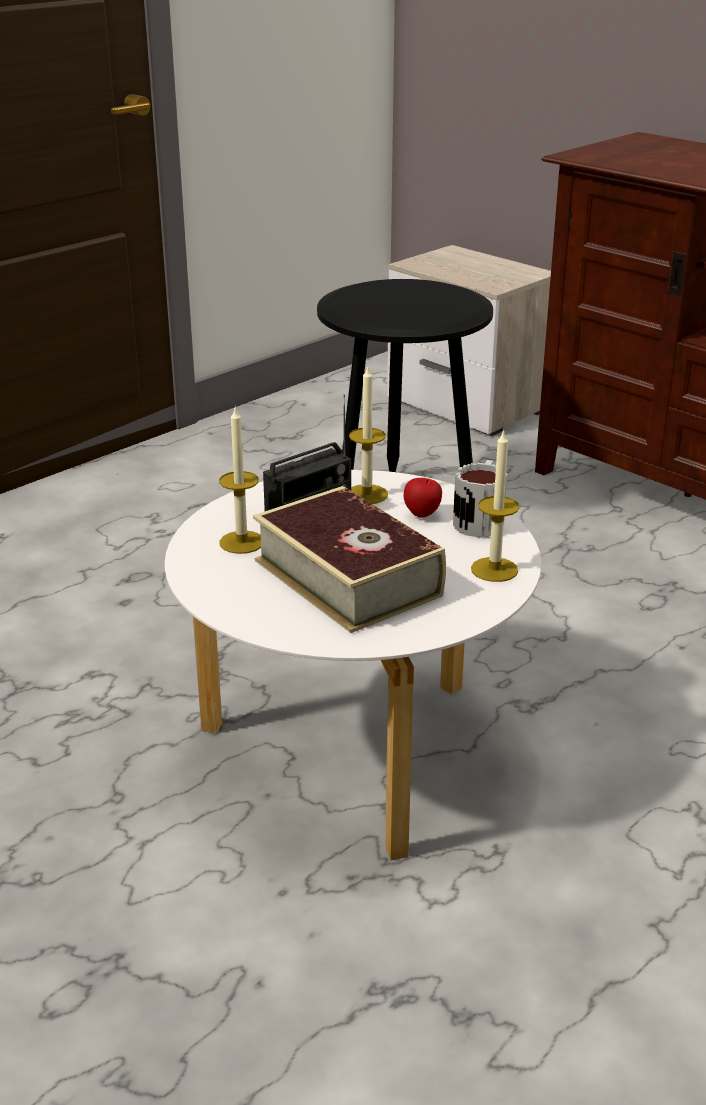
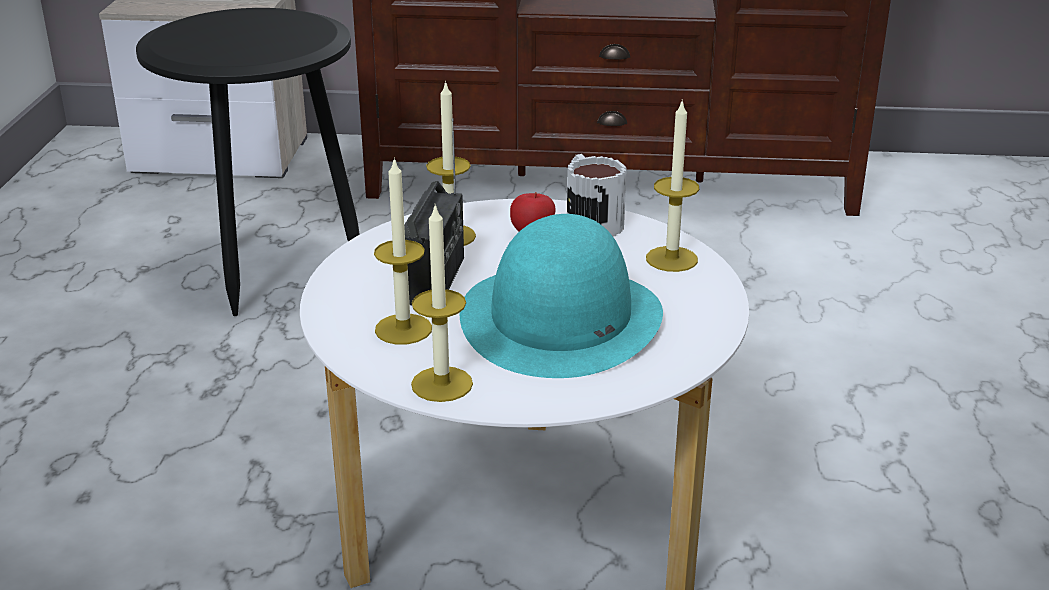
camera: 40 degrees left, 0 degrees up
(210, 585) = (442, 384): none -> candle
(347, 577) = (561, 319): book -> turquoise hat

